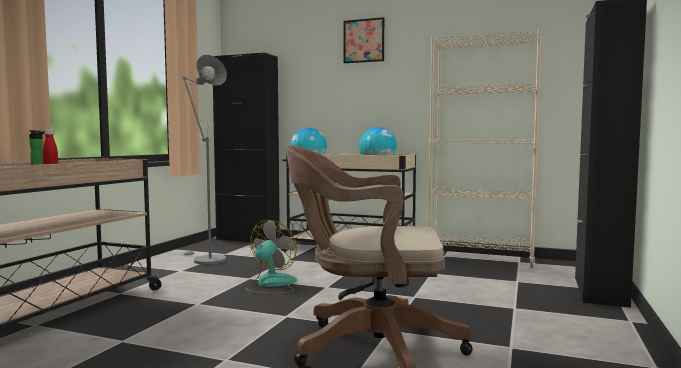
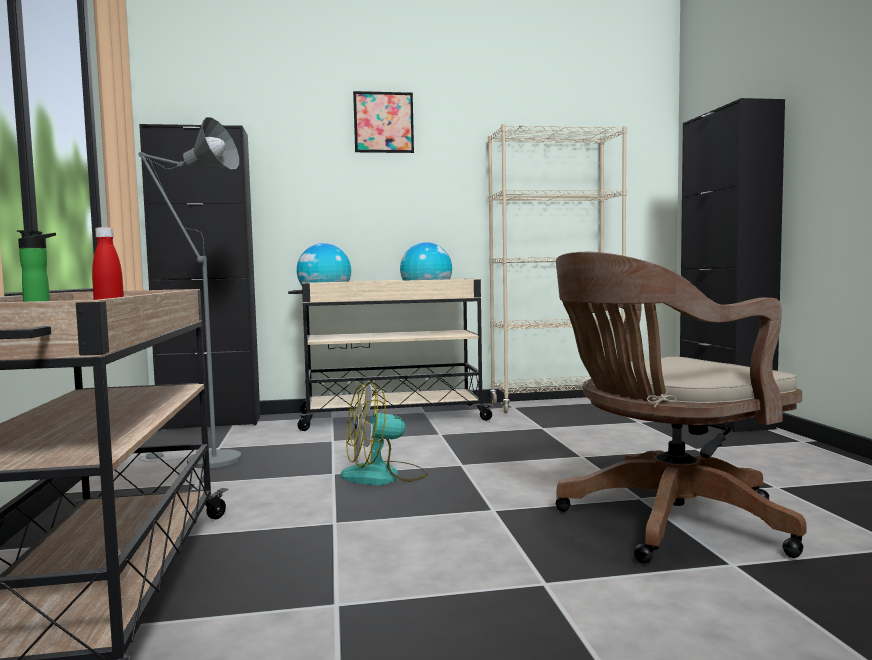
camera: 30 degrees left, 0 degrees up
(271, 285) = (384, 476): fan -> fan turned 105 degrees counterclockwise

